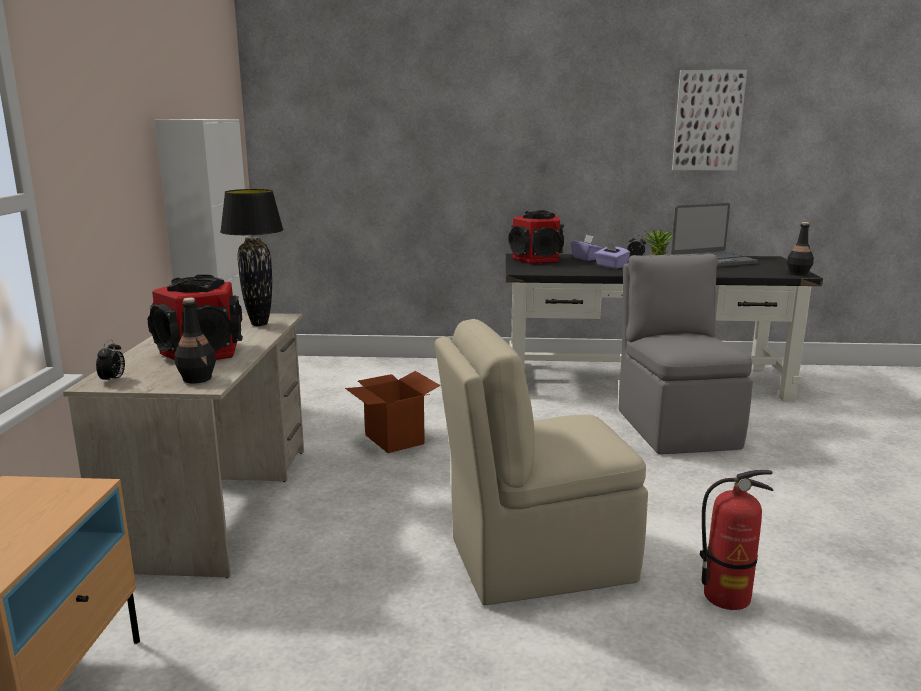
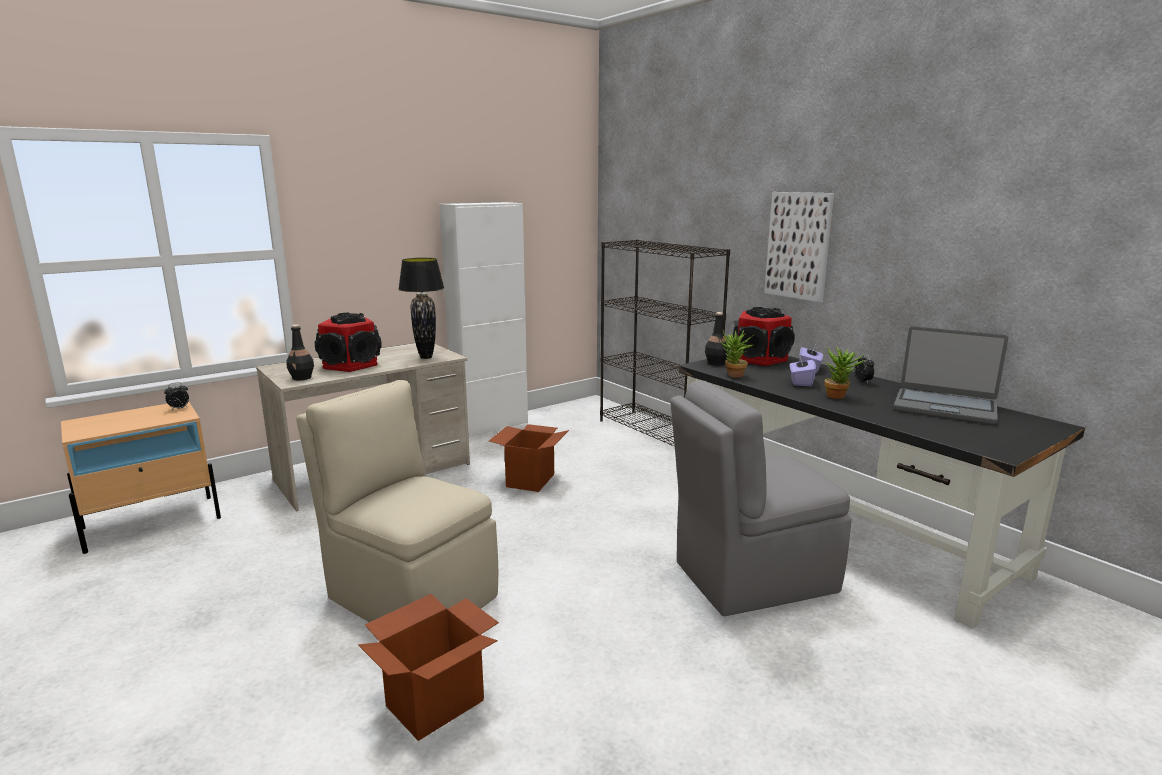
camera: 50 degrees right, 0 degrees up
(113, 380) = (282, 367): alarm clock -> alarm clock (179, 409)
(398, 367) = (657, 433): none -> black bookcase
(565, 272) = (733, 376): none -> potted plant
(676, 427) = (751, 577): grey chair -> grey chair turned 150 degrees counterclockwise
(708, 121) = (994, 220): picture -> picture (798, 245)
(726, 597) = (435, 703): fire extinguisher -> cardboard box
(798, 274) = (1000, 450): black bottle -> black bottle (716, 363)

